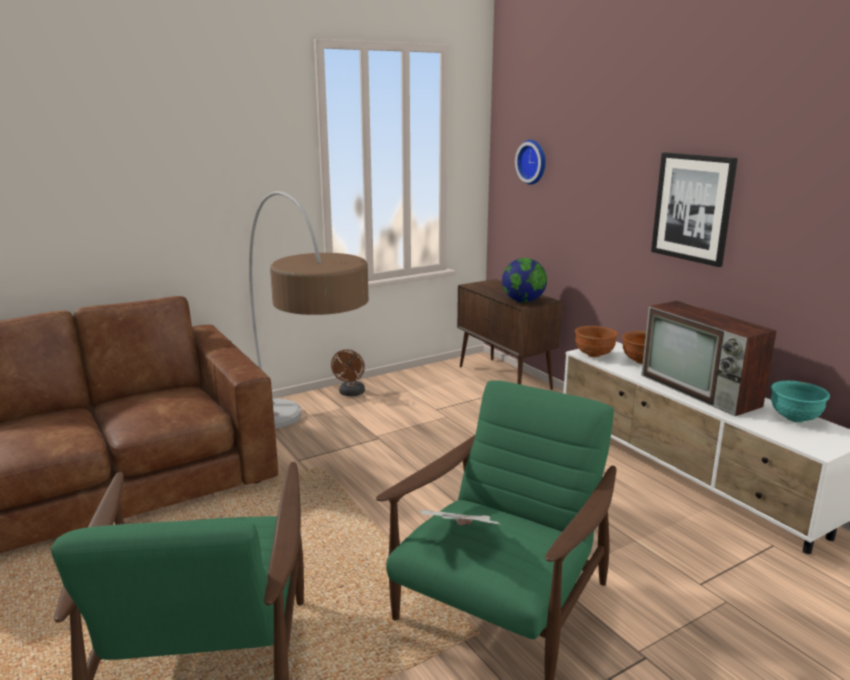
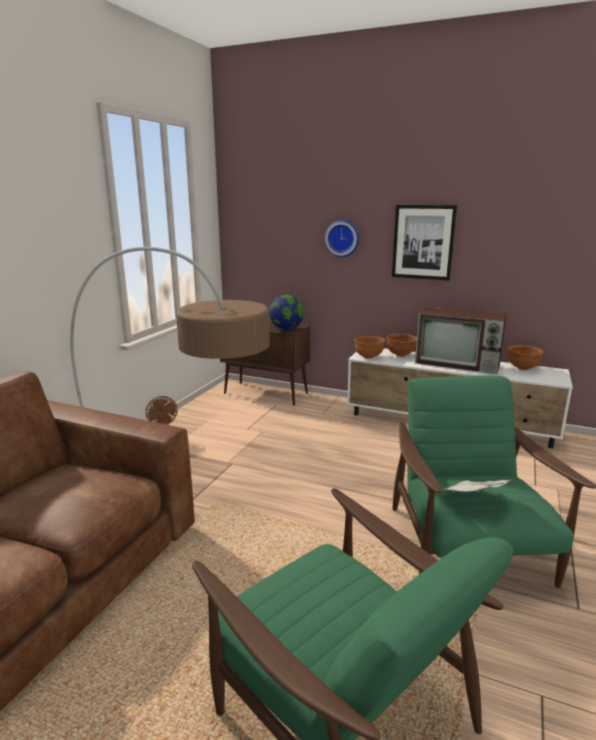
camera: 35 degrees left, 0 degrees up
(533, 162) = (269, 219): wall clock -> wall clock (342, 238)
(794, 419) = (522, 368): turquoise bowl -> brown bowl

